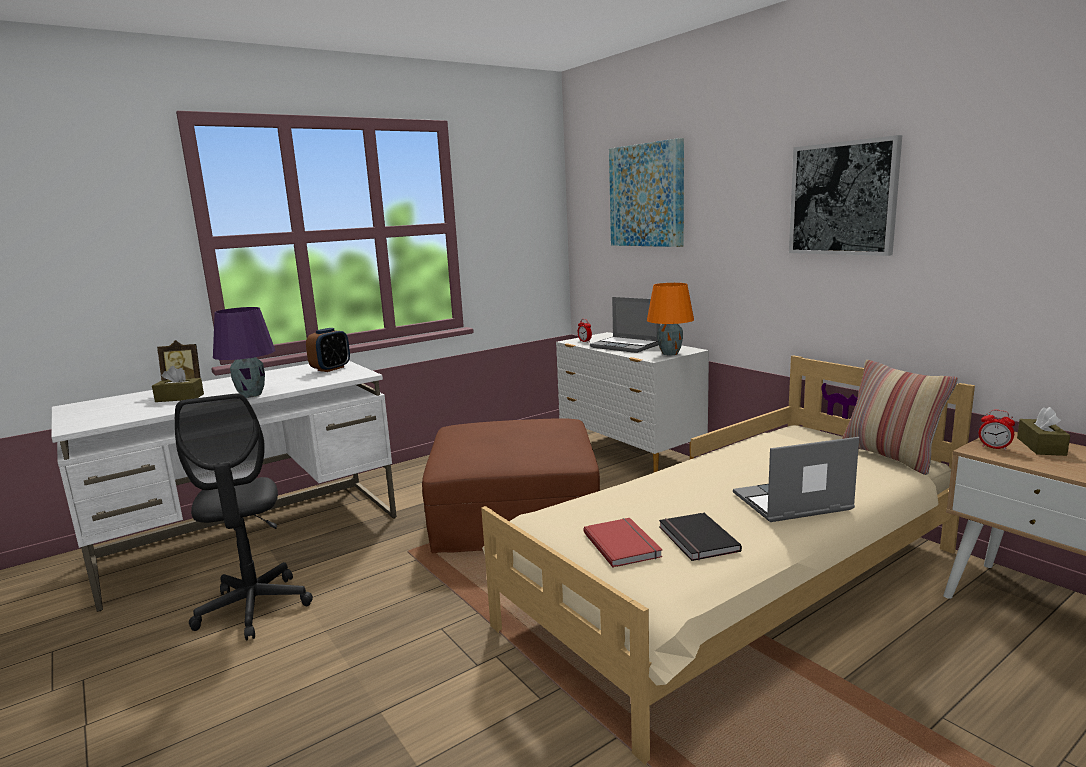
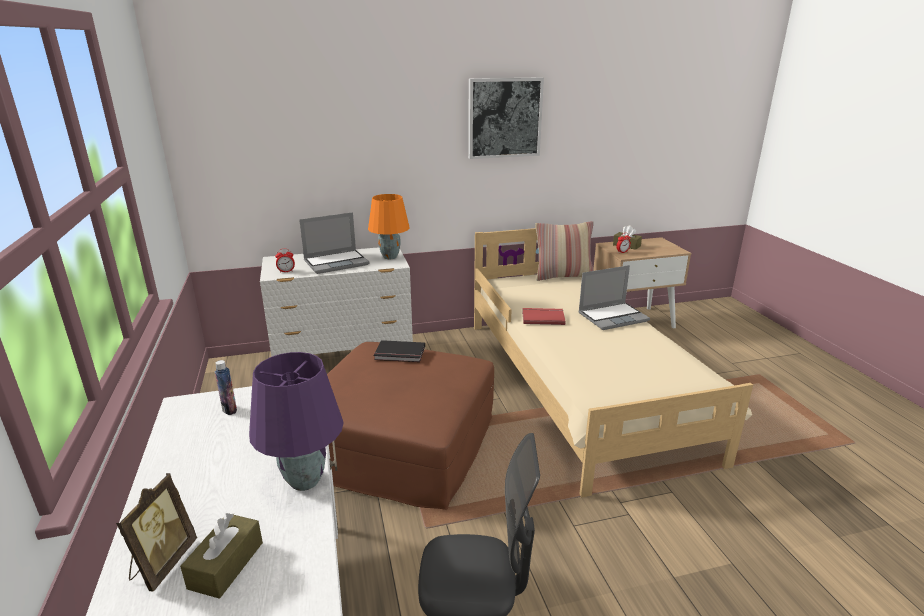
camera: 70 degrees left, 10 degrees up
(331, 369) = (229, 409): alarm clock -> bottle
(623, 544) = (647, 376): red book -> red book (542, 317)
(647, 195) = (304, 112): picture -> none
(696, 539) = (649, 354): black book -> black book (400, 354)
(791, 503) = (613, 317): laptop -> laptop turned 120 degrees counterclockwise

